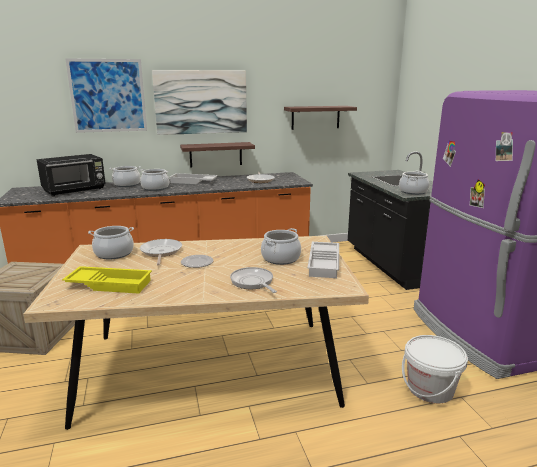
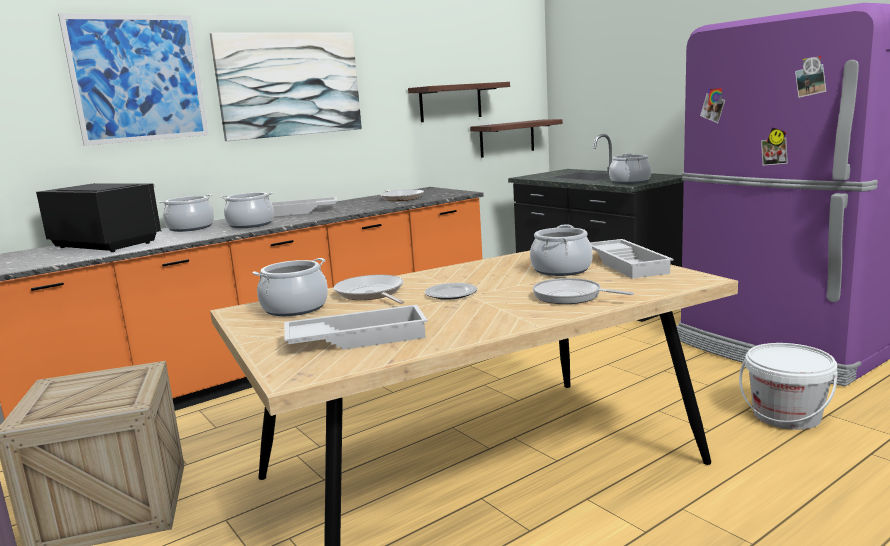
camera: 20 degrees left, 5 degrees down
(75, 190) = (106, 245): black microwave -> black microwave turned 90 degrees counterclockwise
(110, 284) = (357, 338): yellow tray -> white tray
(216, 154) = (318, 168): shelf -> shelf (507, 138)

